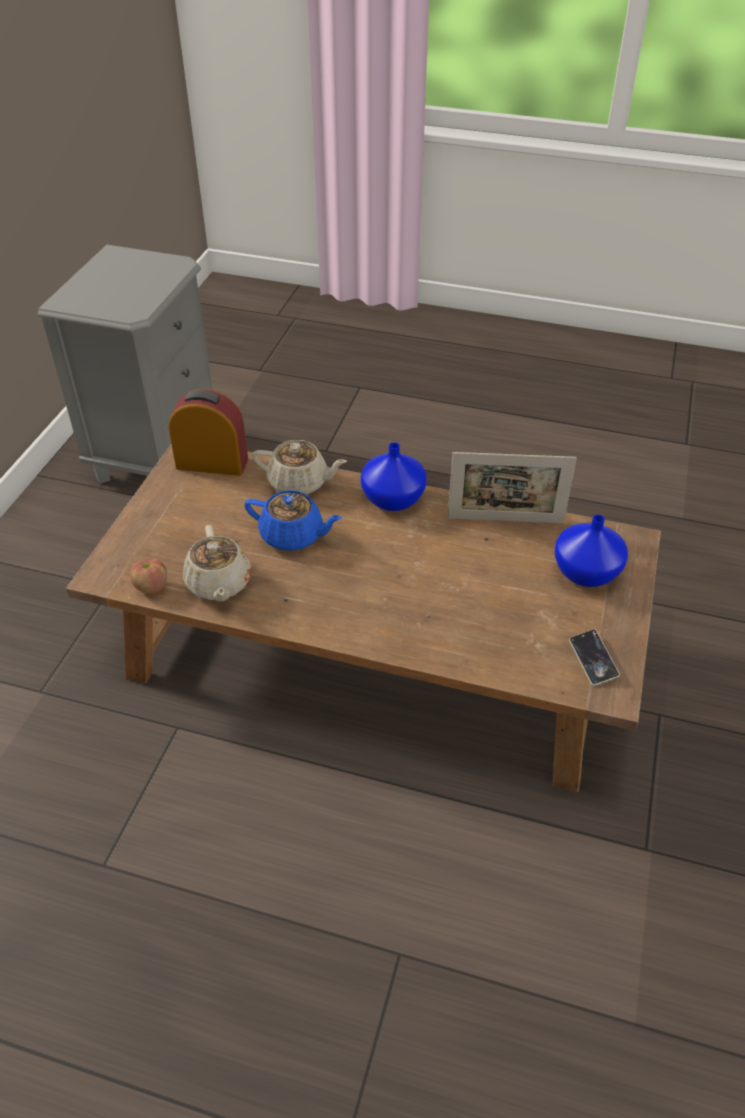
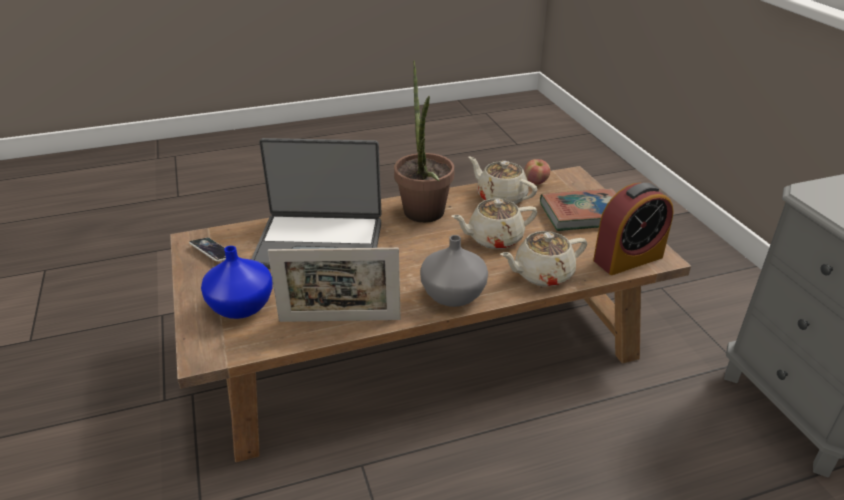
camera: 145 degrees right, 10 degrees down
(173, 521) = (584, 214): none -> book
(293, 536) = (494, 238): blue teapot -> beige teapot
(329, 597) = (424, 217): none -> potted plant
(394, 499) = (451, 295): blue vase -> grey vase
(467, 615) = (320, 243): none -> laptop
(505, 520) = (339, 320): picture frame -> picture frame turned 150 degrees counterclockwise

